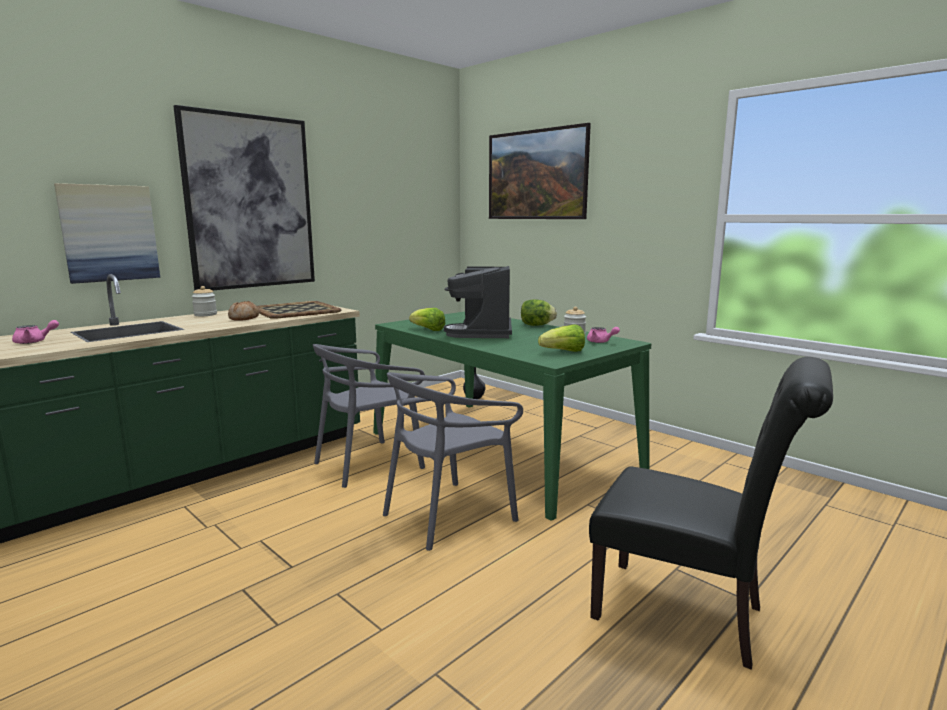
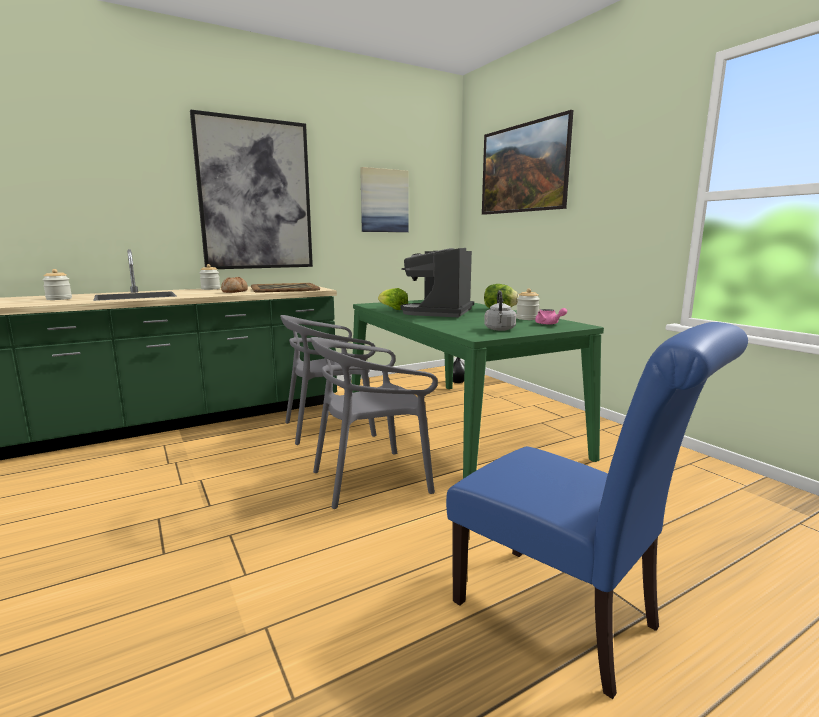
camera: 15 degrees right, 0 degrees up
(34, 342) = (59, 299): pink teapot -> jar
(109, 233) = (134, 217): picture -> picture (384, 201)
(564, 352) = (499, 329): lettuce -> grey kettle
(689, 615) = (566, 619): black chair -> blue chair

